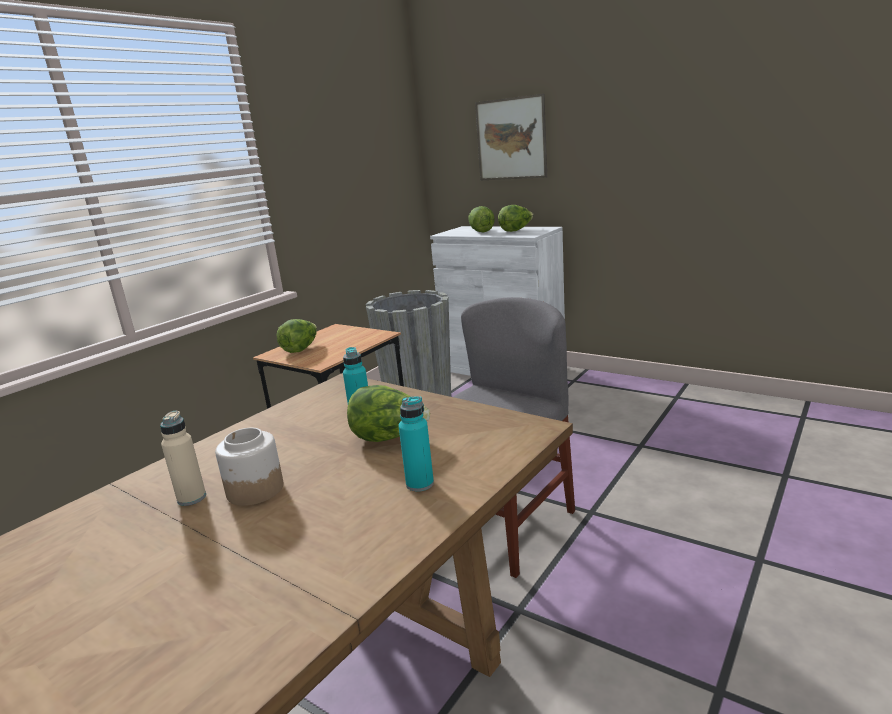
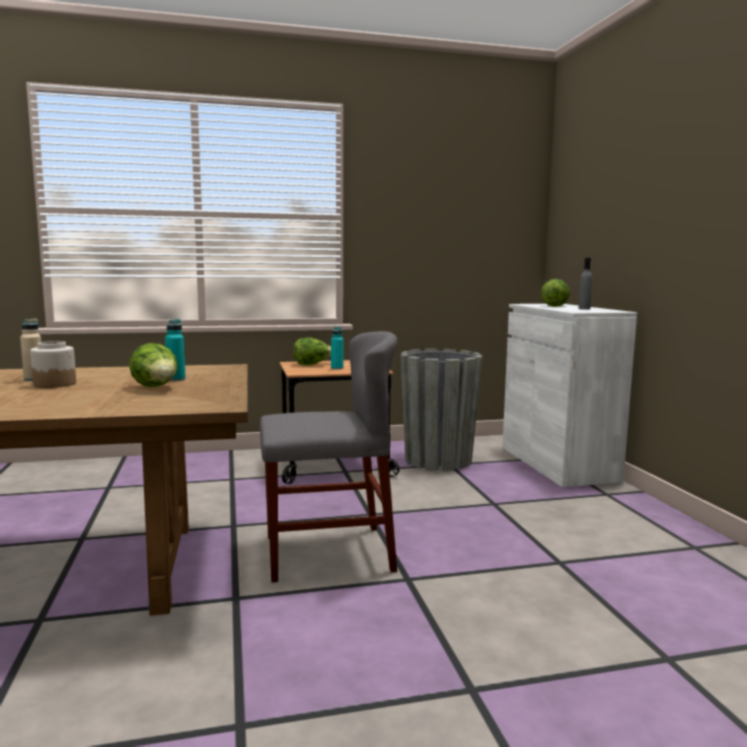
camera: 40 degrees right, 10 degrees down
(420, 484) = (98, 403): turquoise bottle -> turquoise bottle (337, 368)
(511, 139) = (609, 212): picture -> none
(516, 230) = (584, 309): lettuce -> grey bottle

